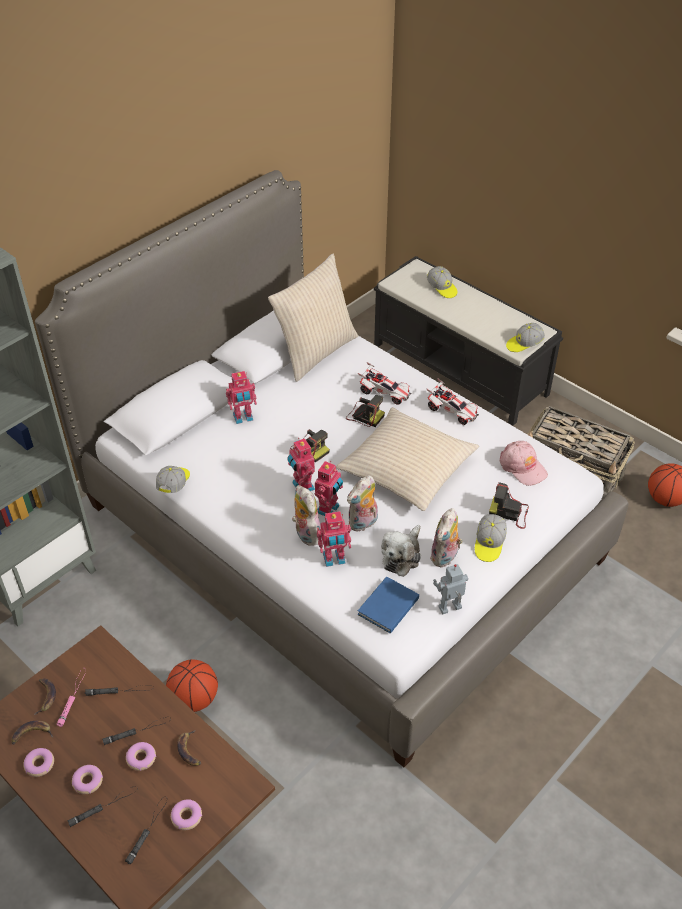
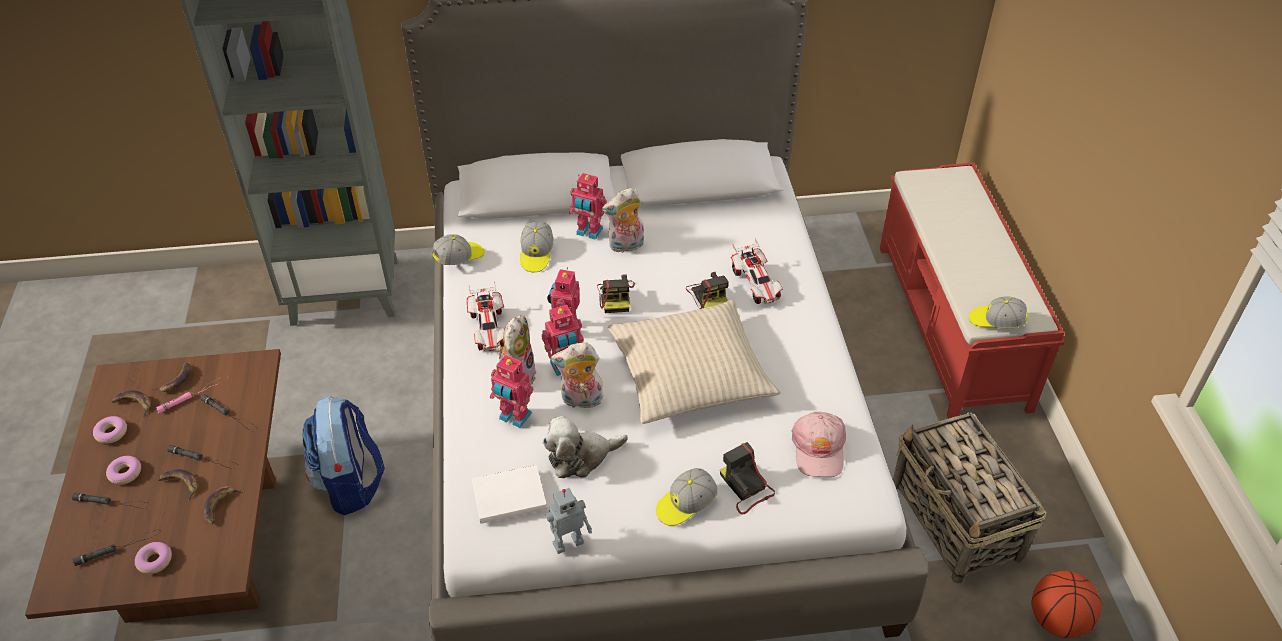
camera: 40 degrees right, 0 degrees up
(141, 758) = (180, 484): donut -> banana
(194, 699) = (351, 484): basketball -> backpack
(315, 352) = (732, 205): beige pillow -> none
(386, 607) = (507, 495): blue book -> white book
(442, 288) = (964, 211): cap -> cap (536, 254)
(445, 557) = (623, 488): plush toy -> plush toy (626, 246)
(450, 608) = (567, 542): toy robot -> toy robot turned 135 degrees clockwise
(452, 411) = (808, 344): toy car -> toy car (489, 329)
(460, 369) = (952, 326): black bench -> red bench

